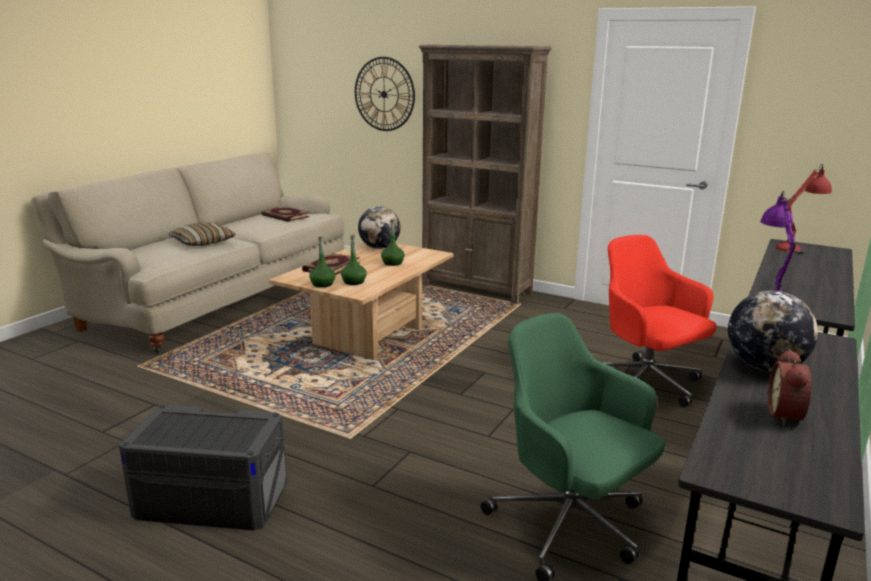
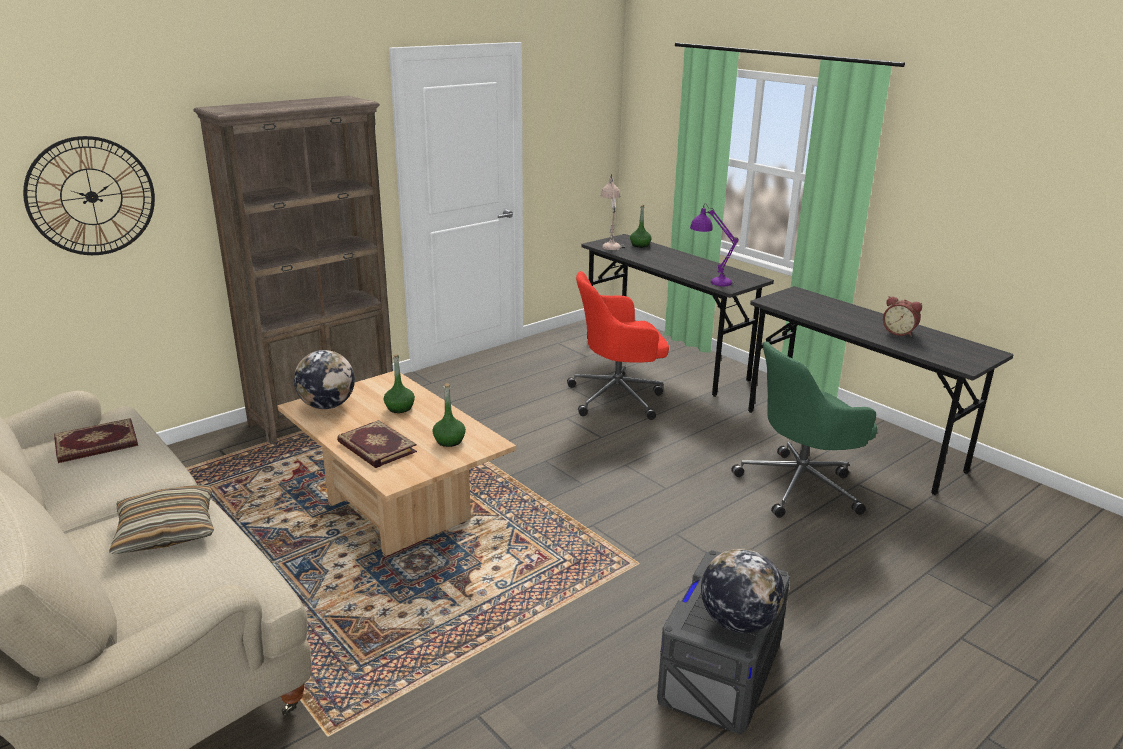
camera: 70 degrees left, 5 degrees up
(322, 284) = (440, 461): green bottle -> green bottle (640, 245)
(764, 367) = (834, 318): globe -> globe (737, 622)
(797, 247) = (610, 244): red table lamp -> beige table lamp

